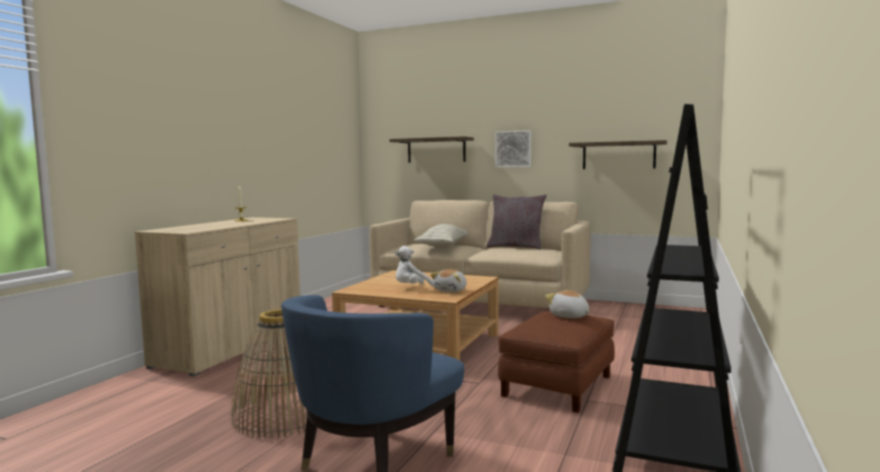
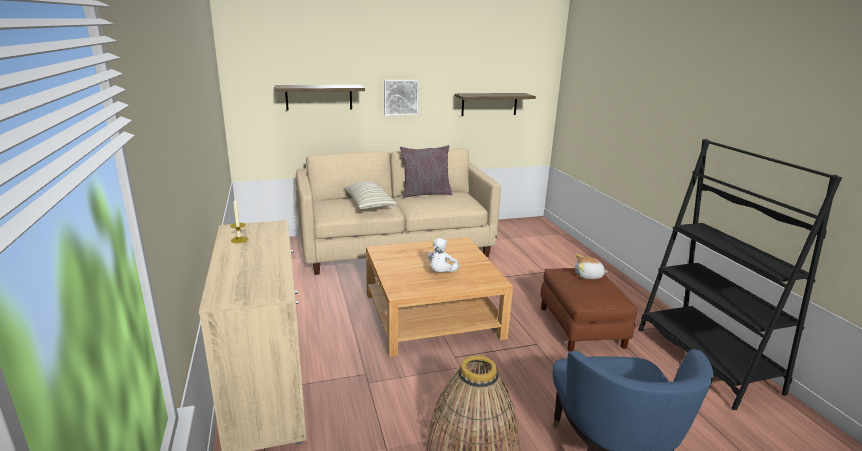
camera: 40 degrees left, 15 degrees up
(451, 291) = (478, 268): plush toy -> none

